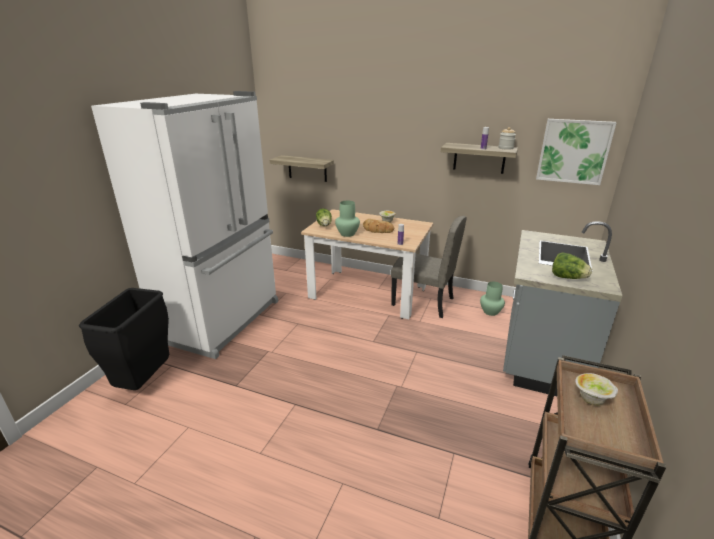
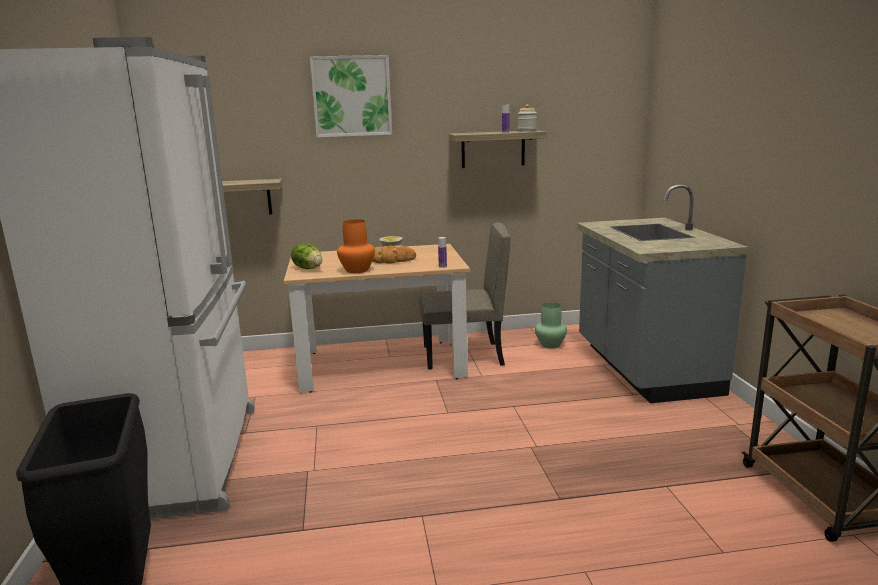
camera: 30 degrees left, 10 degrees down
(347, 233) = (356, 270): green vase -> orange vase
(567, 277) = (684, 245): lettuce -> none
(573, 151) = (597, 128): picture -> picture (351, 96)
(591, 400) = (834, 324): bowl -> none

